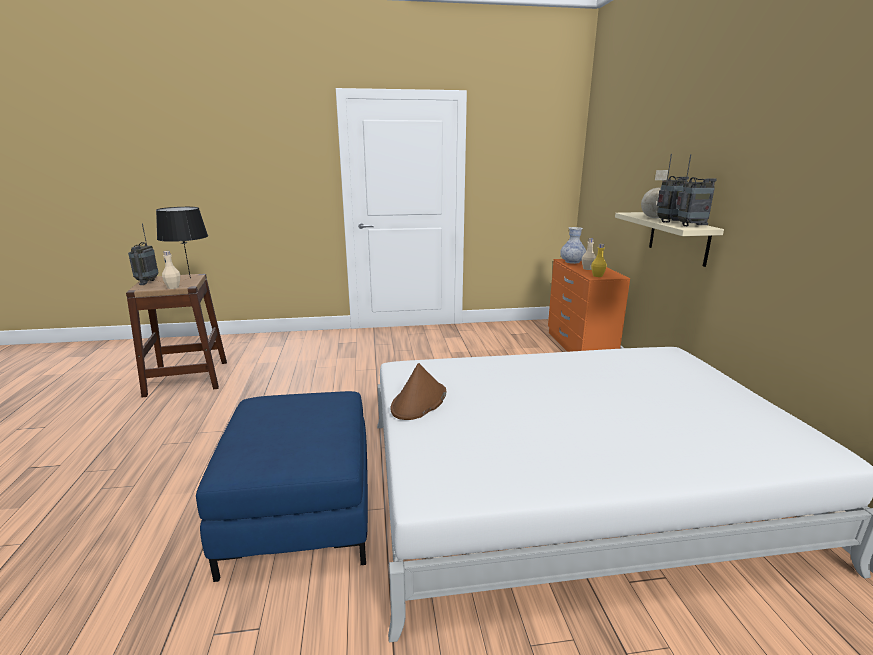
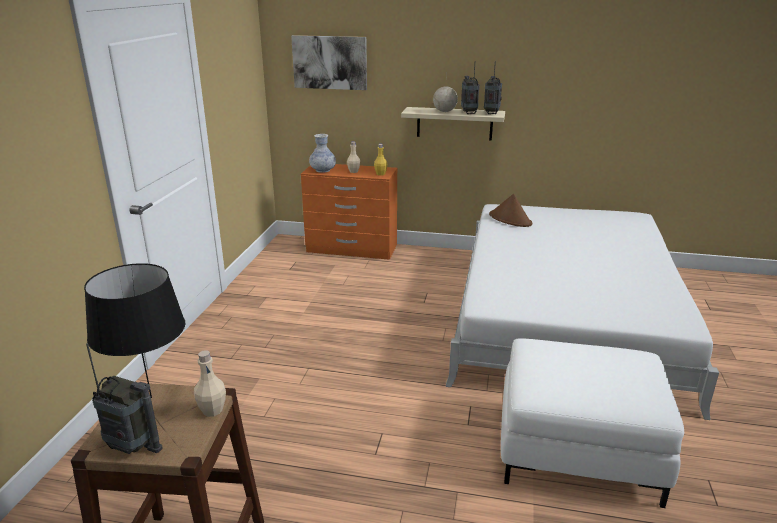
camera: 70 degrees left, 5 degrees up
(301, 512) = (578, 449): blue ottoman -> white ottoman
(419, 402) = (558, 308): brown hat -> brown hat (510, 219)
(611, 161) = (330, 62): none -> picture

